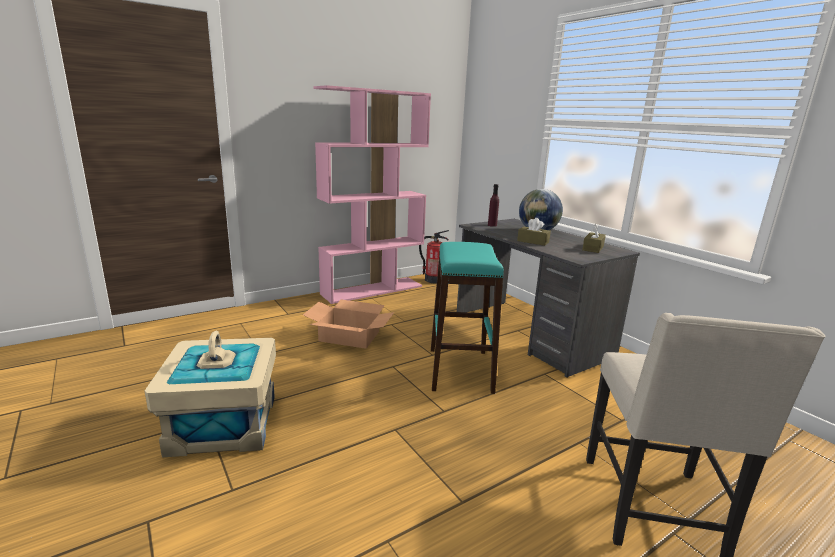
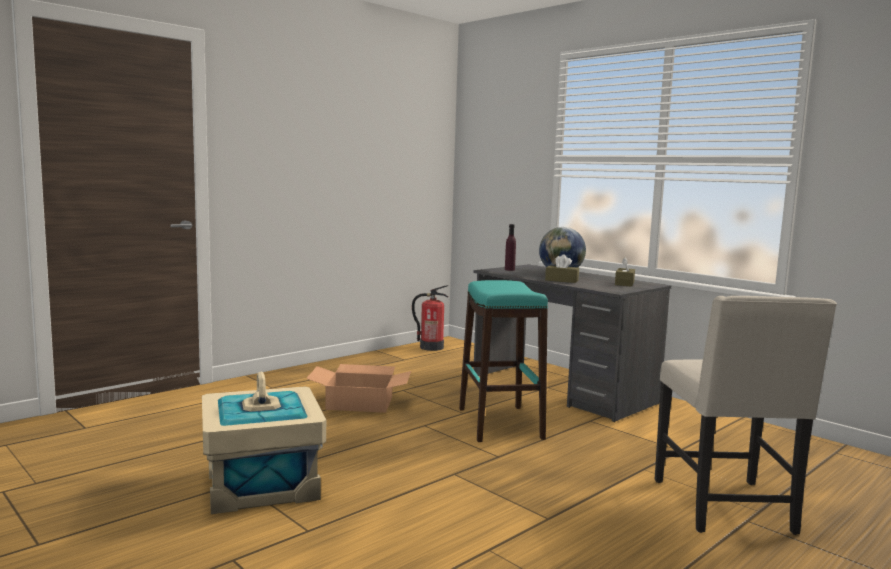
camera: 10 degrees left, 10 degrees down
(372, 290) = (362, 360): pink bookcase -> none

